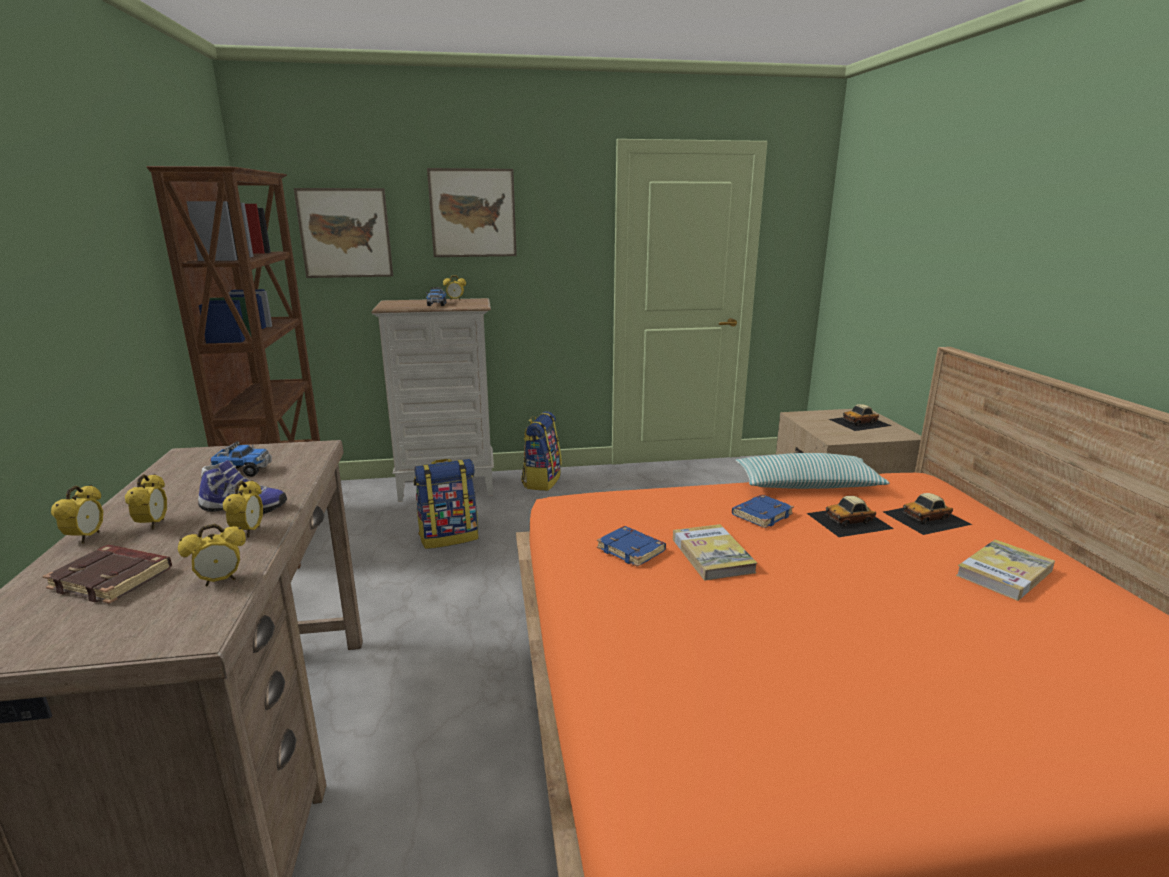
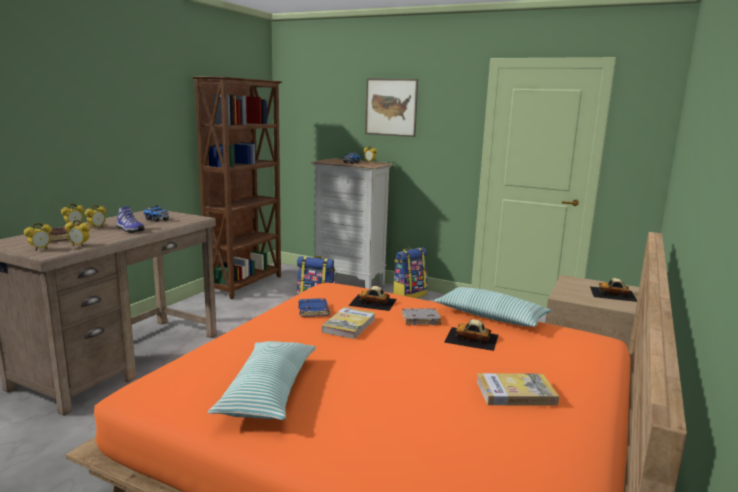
camera: 35 degrees right, 5 degrees down
(249, 532) = (115, 236): alarm clock -> alarm clock (40, 249)
(345, 233) = (320, 116): picture -> none
(761, 514) = (421, 319): blue book -> grey book
(826, 708) = (268, 391): none -> pillow
(927, 518) = (534, 354): toy car -> toy car (373, 302)

